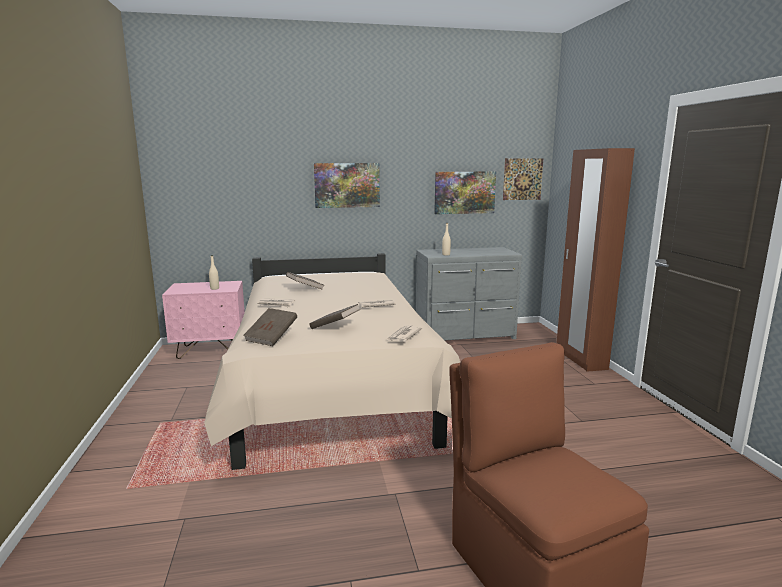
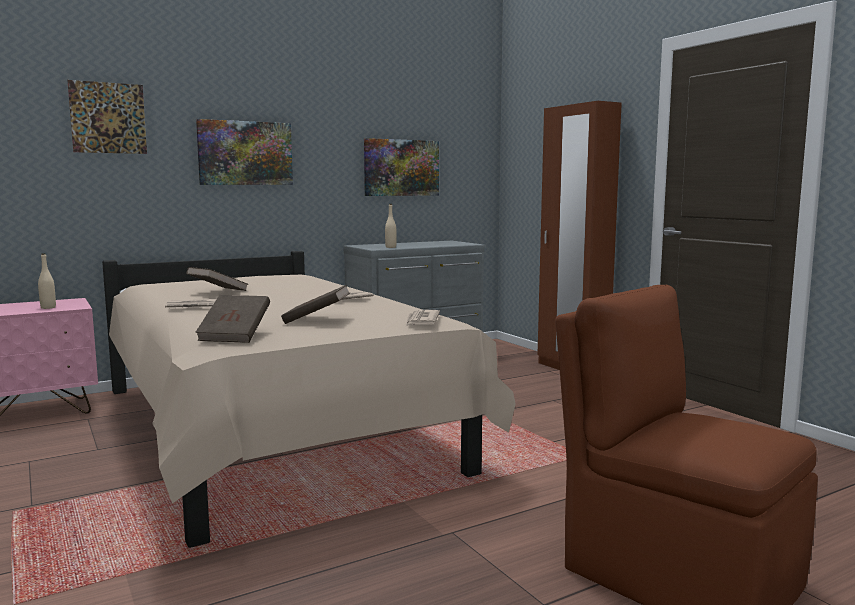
camera: 20 degrees left, 5 degrees down
(522, 179) = (469, 152): picture -> picture (108, 118)

